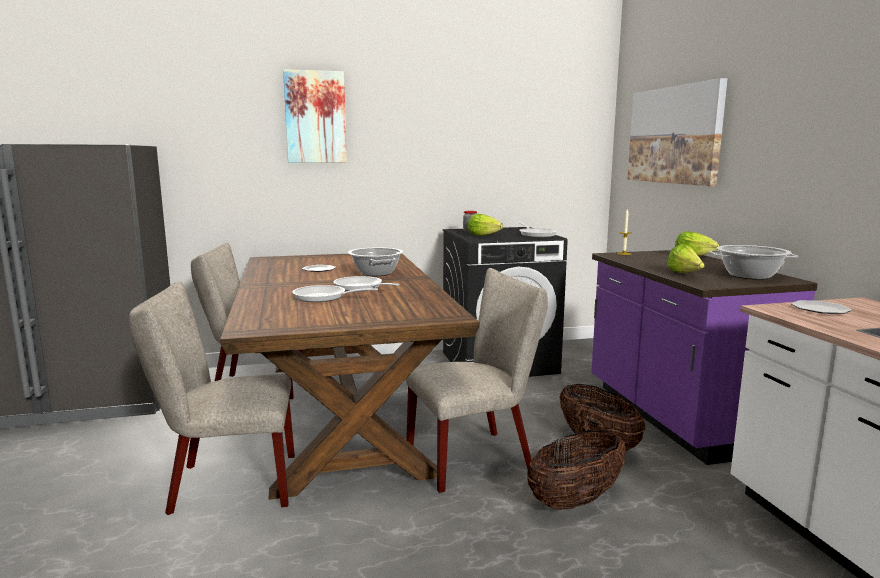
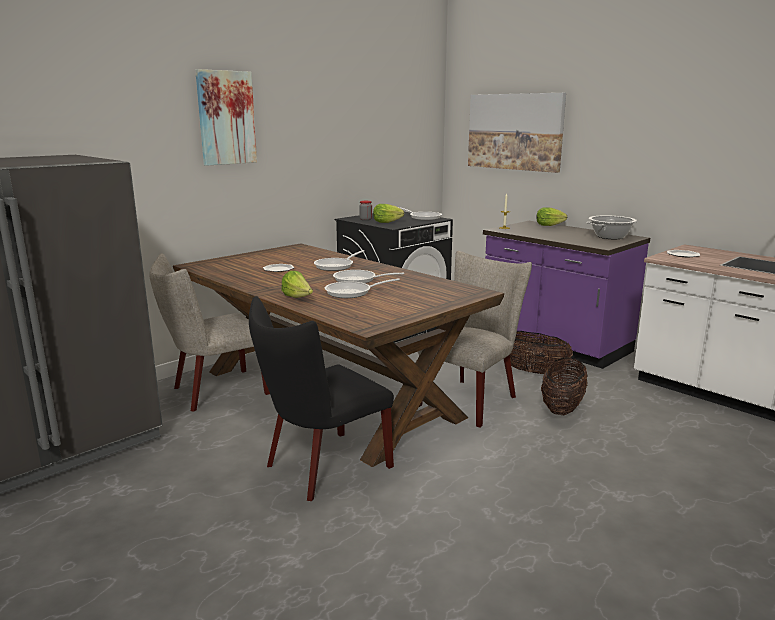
camera: 30 degrees left, 5 degrees up
(225, 484) = (321, 468): beige chair -> black chair
(376, 273) = (336, 266): cooking pot -> frying pan
(685, 274) = (576, 240): lettuce -> lettuce (298, 298)

